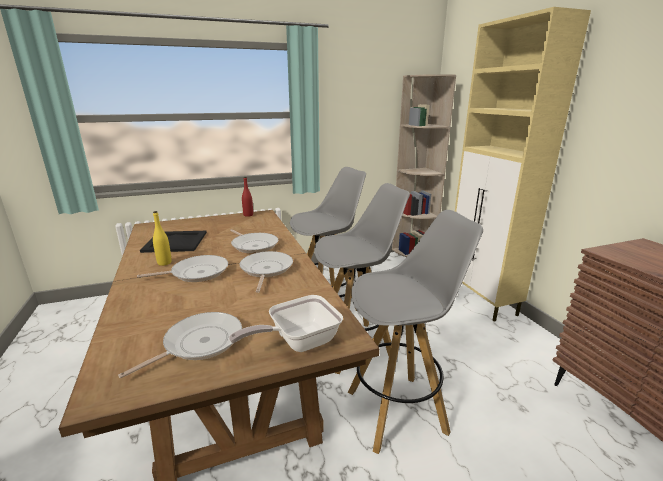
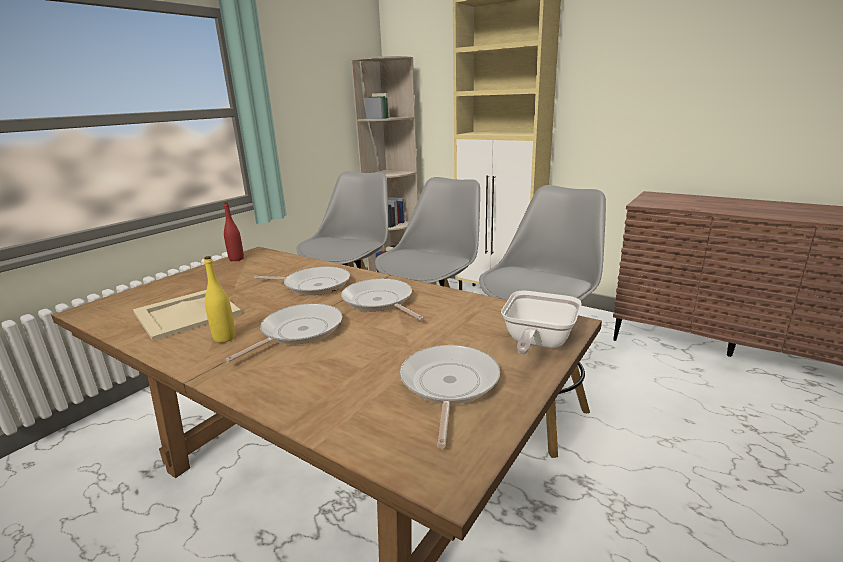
camera: 35 degrees left, 0 degrees up
(175, 242) = (188, 313): black tray -> beige tray

